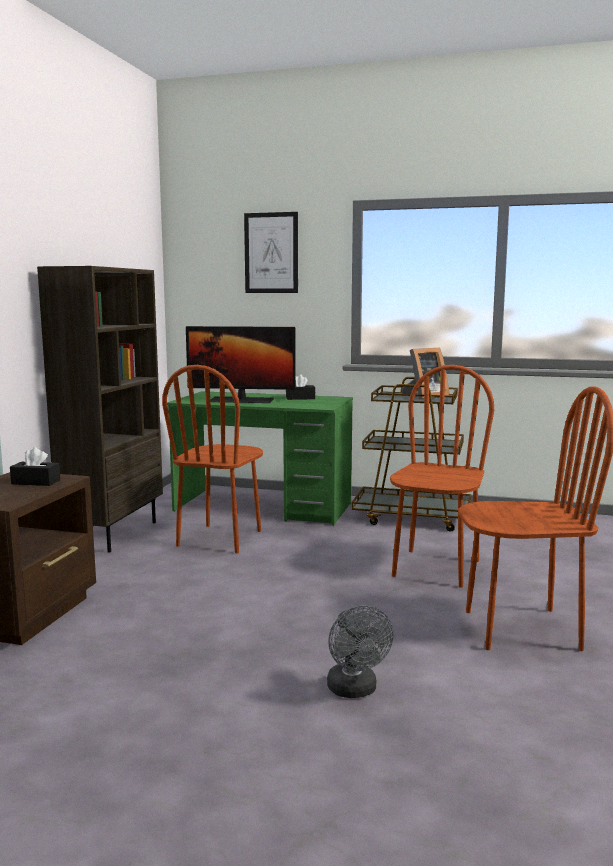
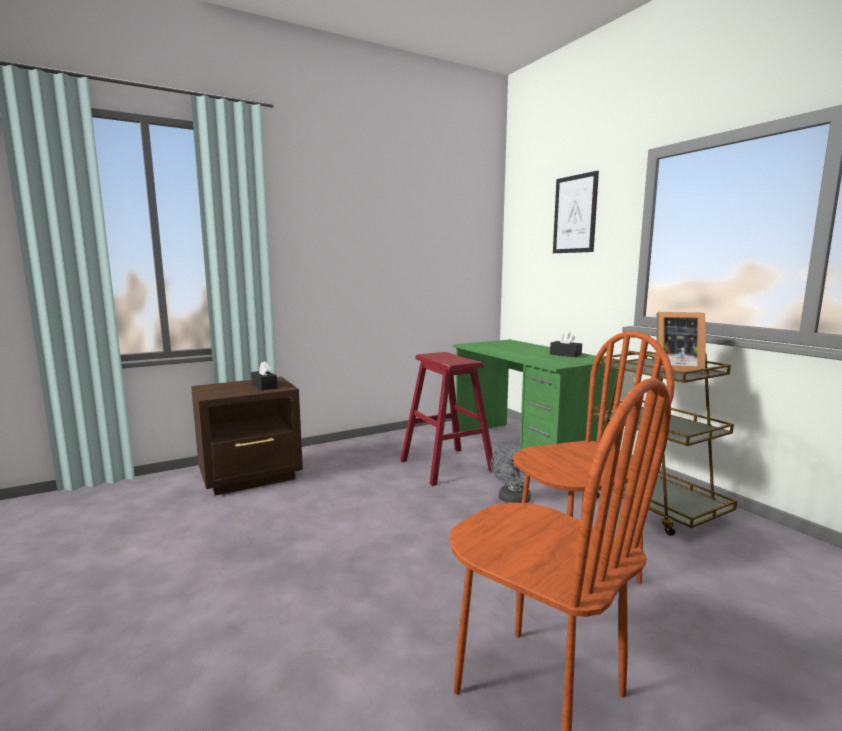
camera: 45 degrees right, 0 degrees up
(113, 534) = (391, 440): brown bookcase -> none
(220, 538) = (446, 466): brown chair -> red stool
(241, 400) = (510, 350): monitor -> none
(355, 690) = (278, 649): grey fan -> grey fan (512, 500)

